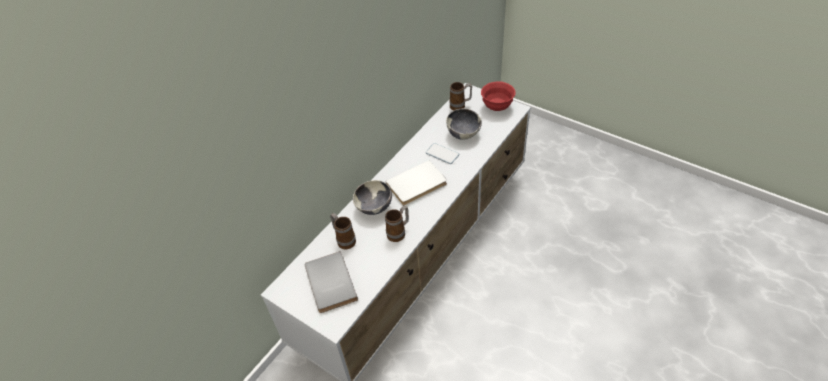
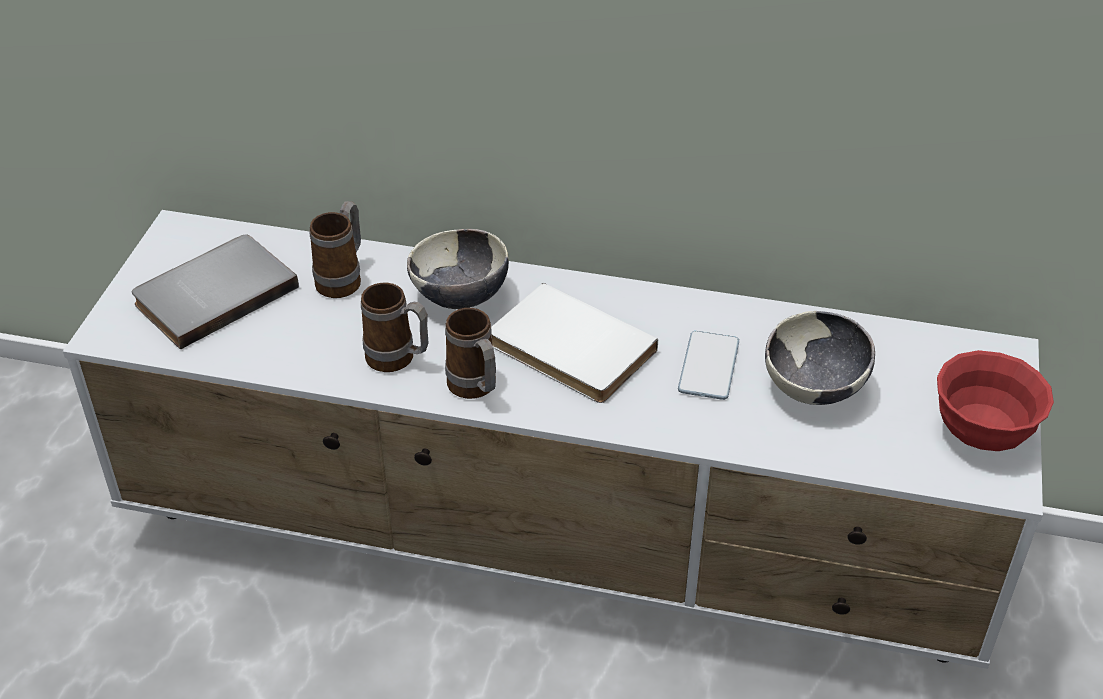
camera: 65 degrees right, 5 degrees down
(460, 106) = (926, 354): mug -> mug (475, 390)

